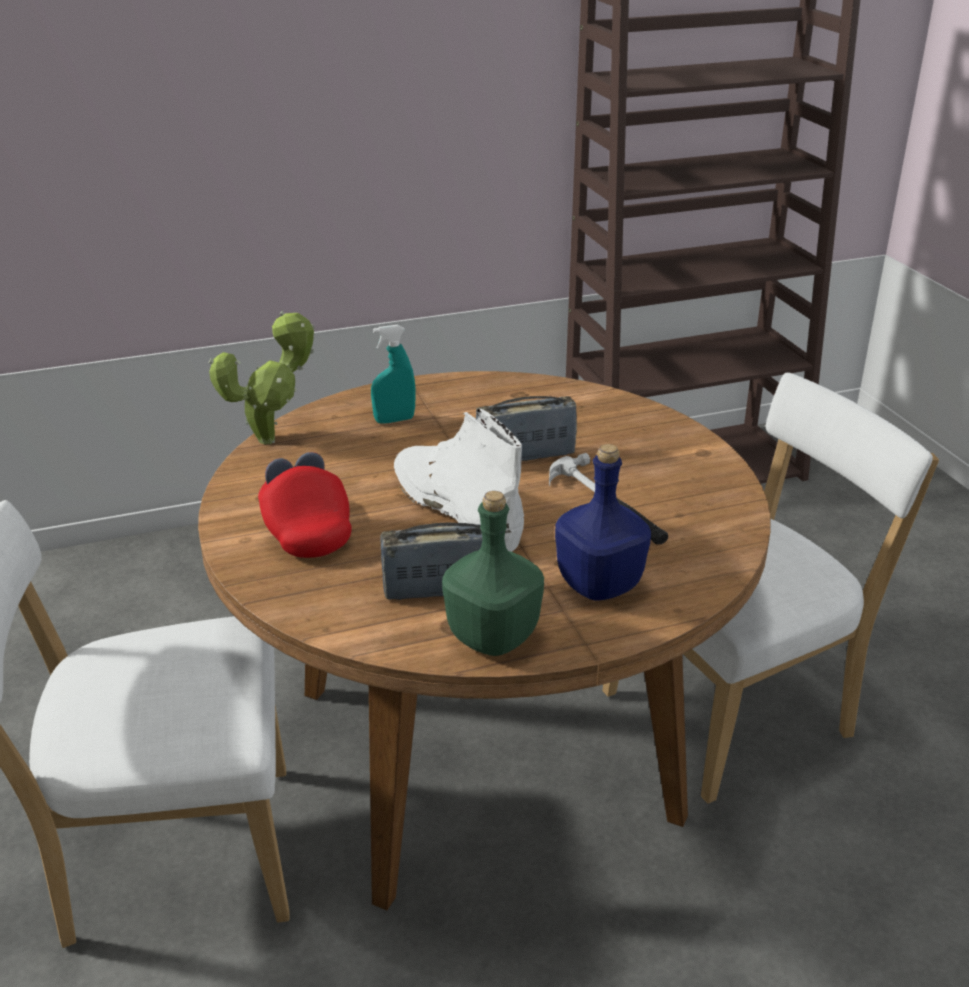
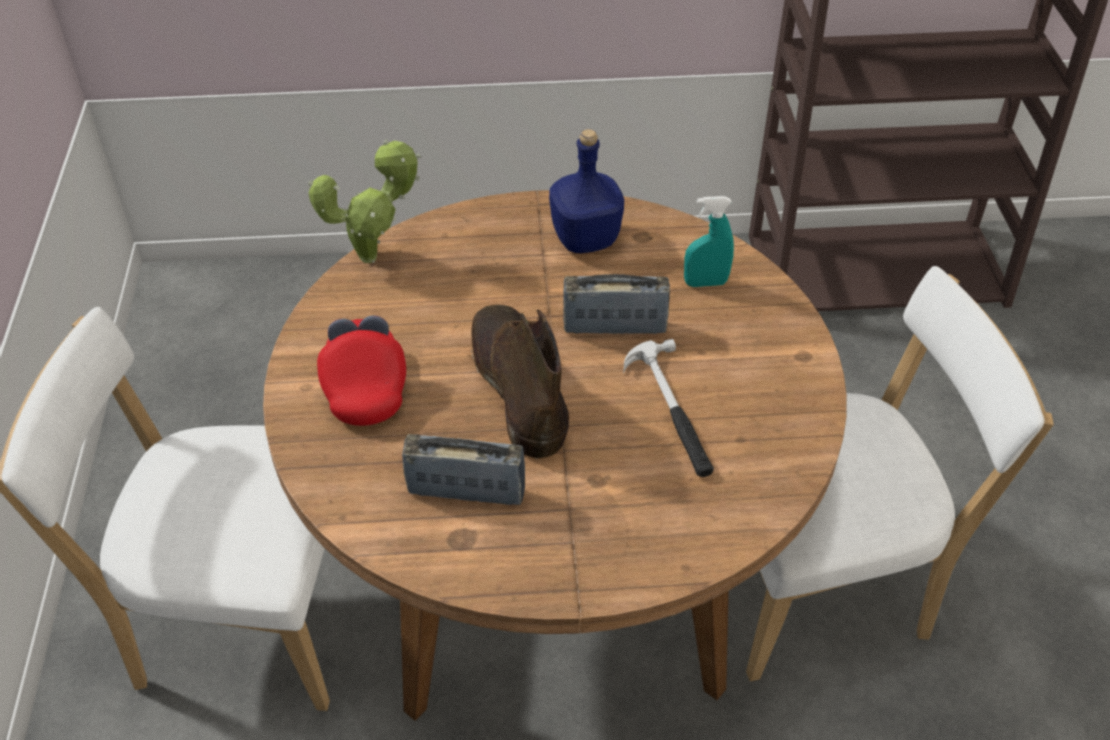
camera: 15 degrees right, 15 degrees up
(394, 420) = (501, 251): turquoise spray bottle -> turquoise spray bottle (705, 283)
(454, 508) = (517, 386): white boot -> brown boot
(491, 638) = (490, 563): green bottle -> none
(600, 585) = (621, 518): blue bottle -> blue bottle (586, 240)

